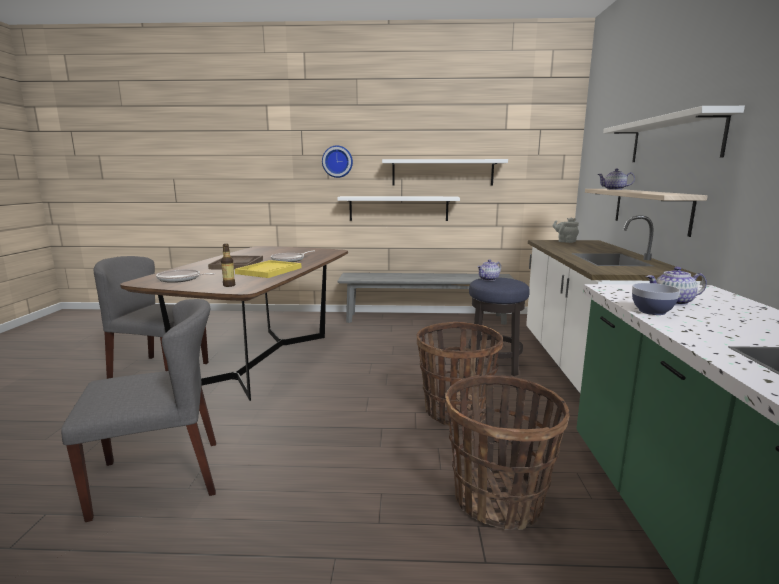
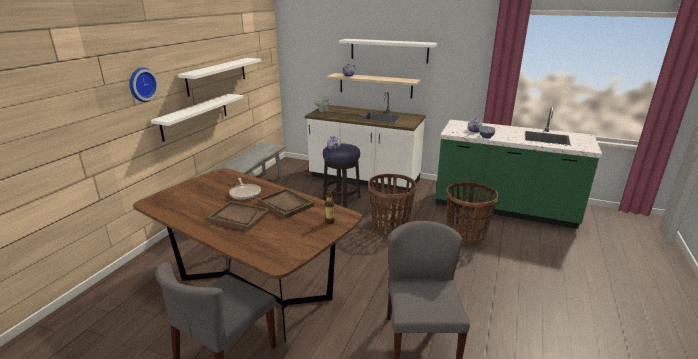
camera: 70 degrees left, 10 degrees up
(181, 279) = (286, 243): frying pan -> none
(269, 271) = (286, 204): yellow tray -> brown tray

